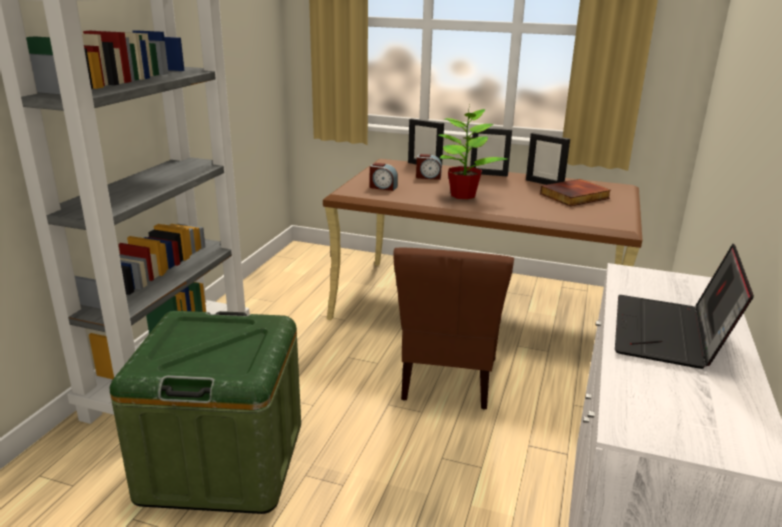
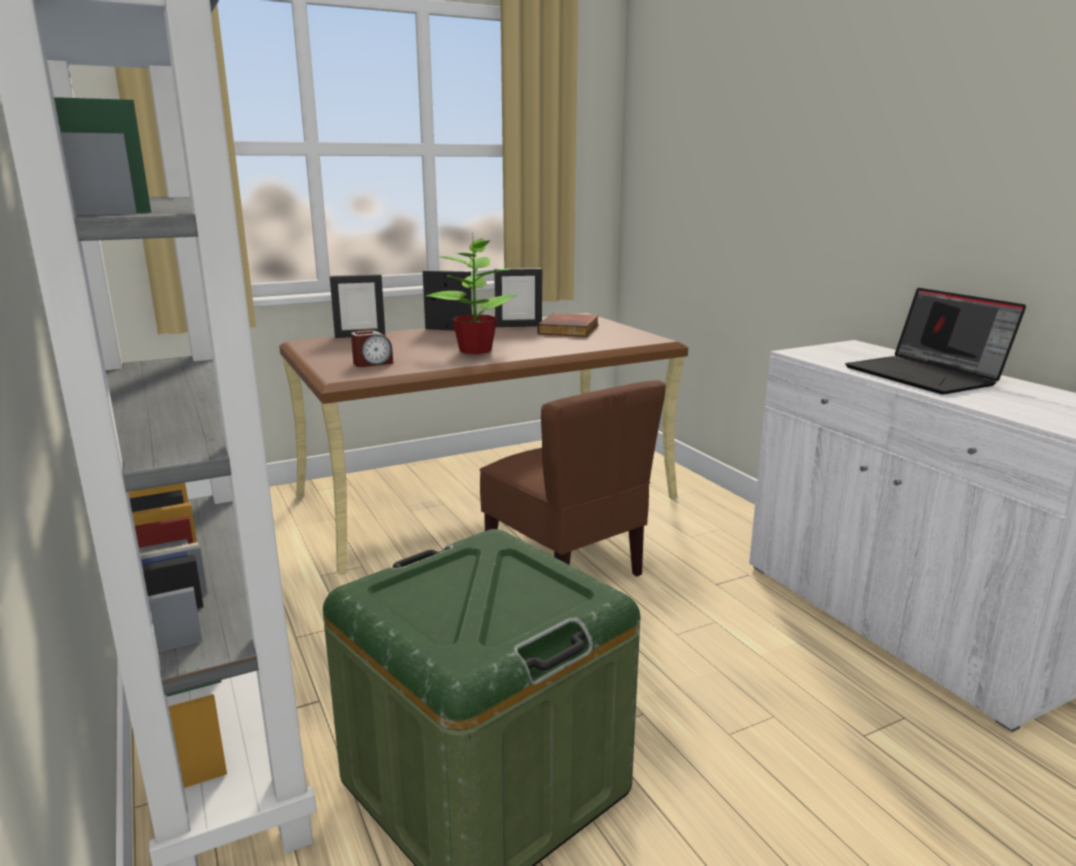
camera: 45 degrees left, 5 degrees down
(428, 177) = (395, 344): alarm clock -> none
(488, 174) = (448, 329): picture frame -> picture frame turned 135 degrees counterclockwise

